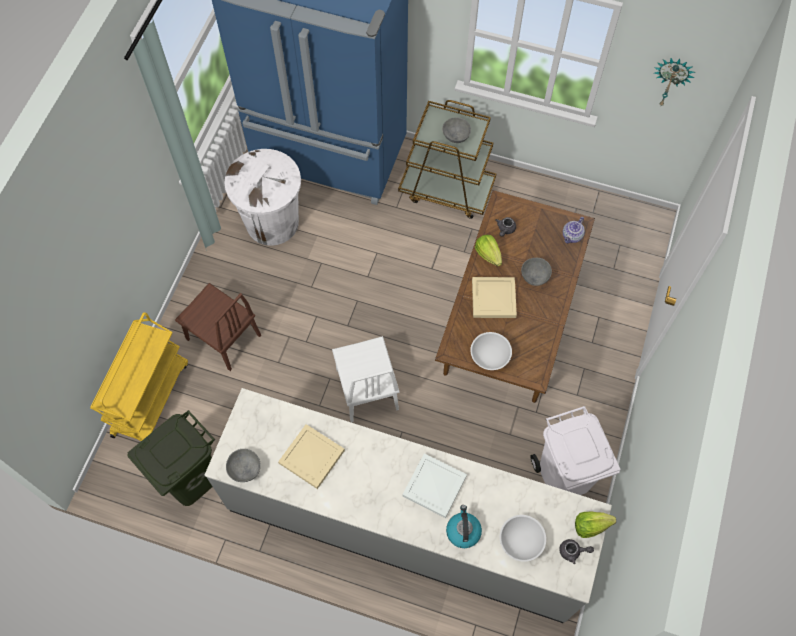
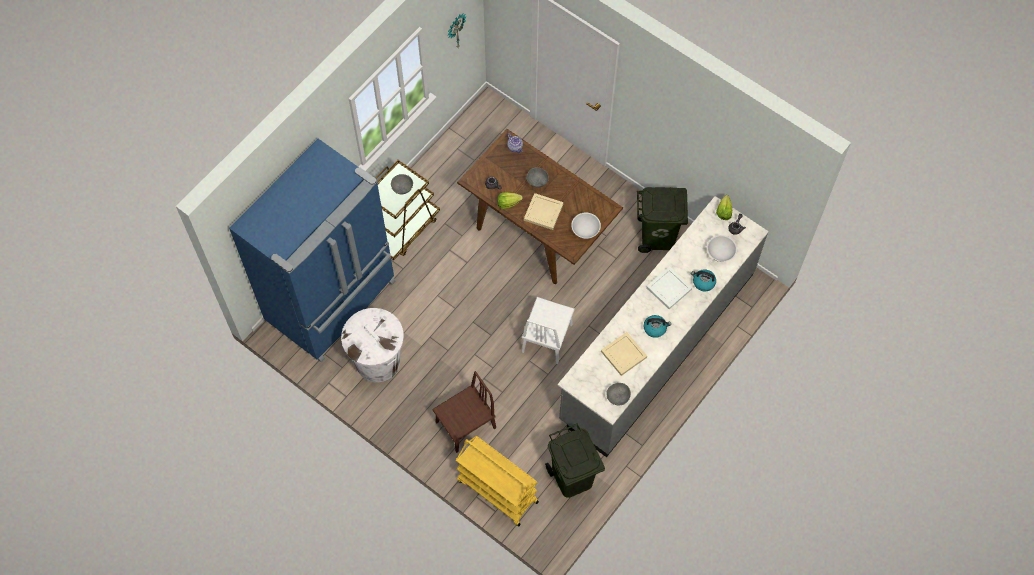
camera: 70 degrees left, 0 degrees up
(366, 486) = (655, 328): none -> kettle
(367, 388) = (547, 338): white chair -> white chair turned 105 degrees clockwise
(563, 476) = (657, 237): white trash can -> green trash can

